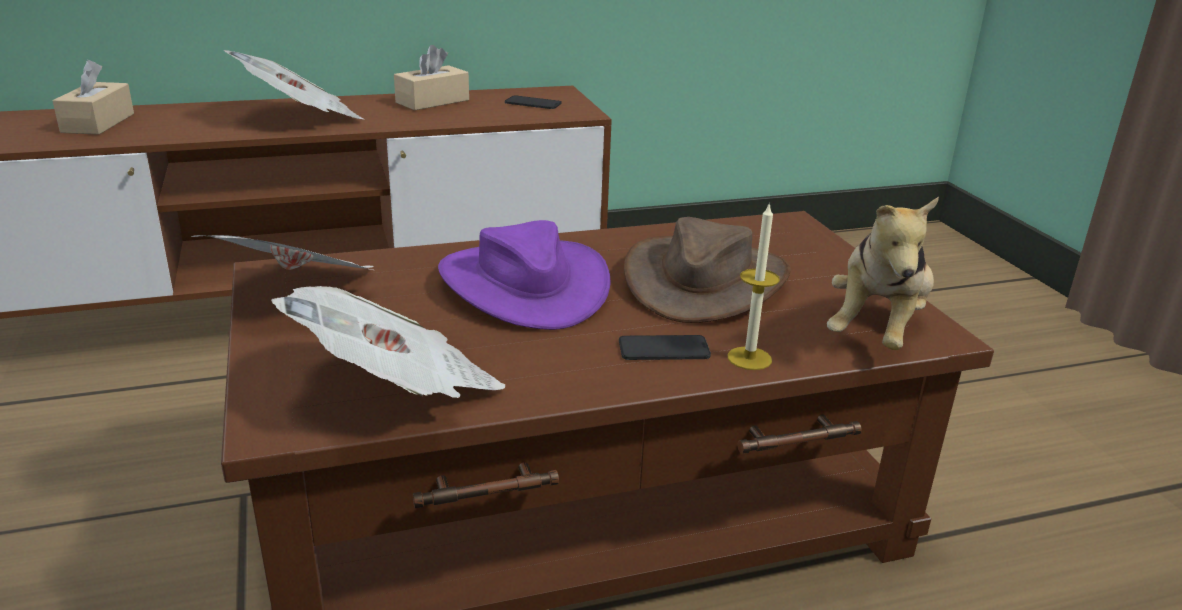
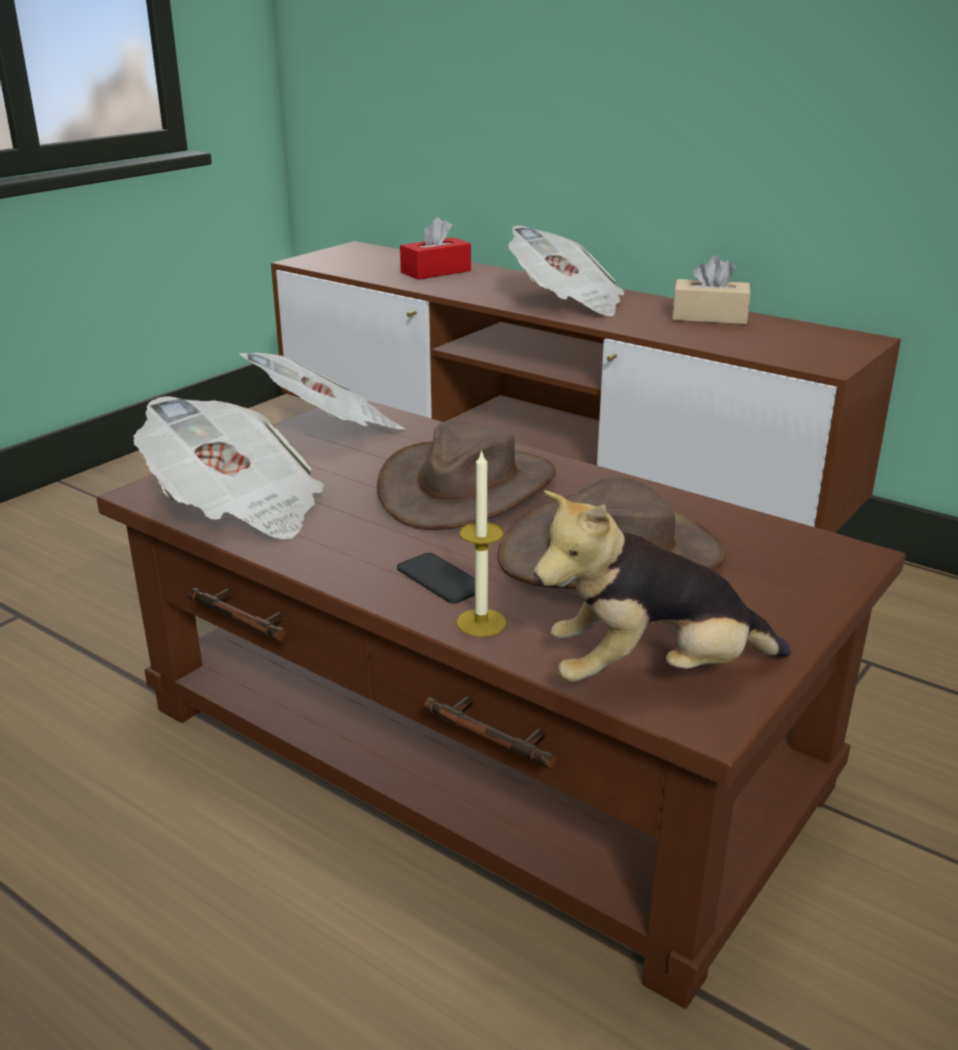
camera: 55 degrees right, 0 degrees up
(98, 123) = (436, 272): beige tissue box -> red tissue box
(523, 285) = (466, 488): purple hat -> brown hat
(533, 103) = (802, 343): phone -> none

